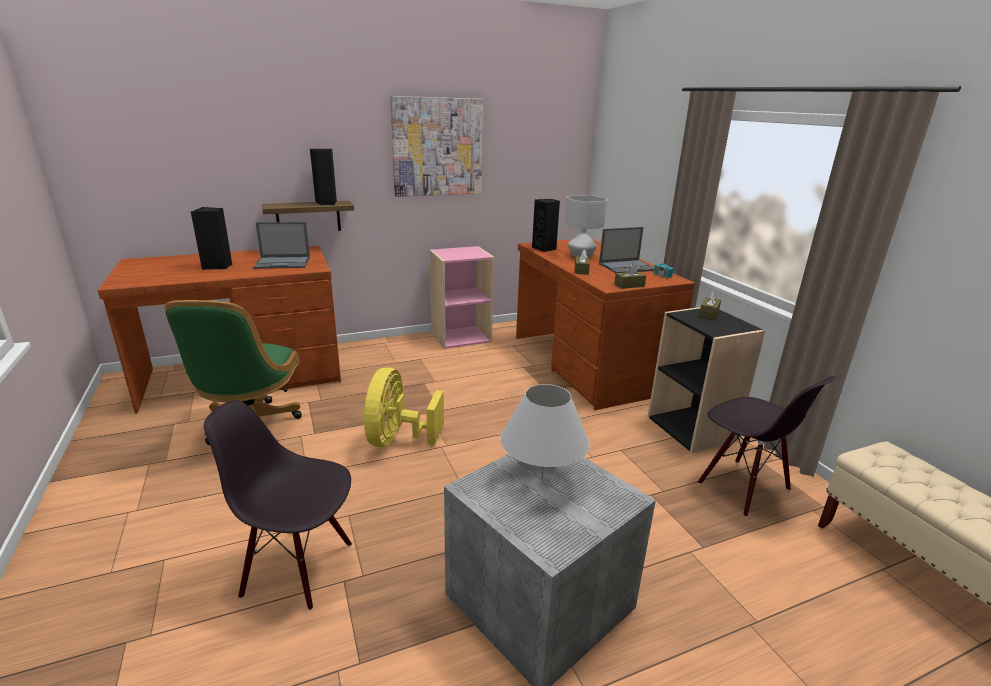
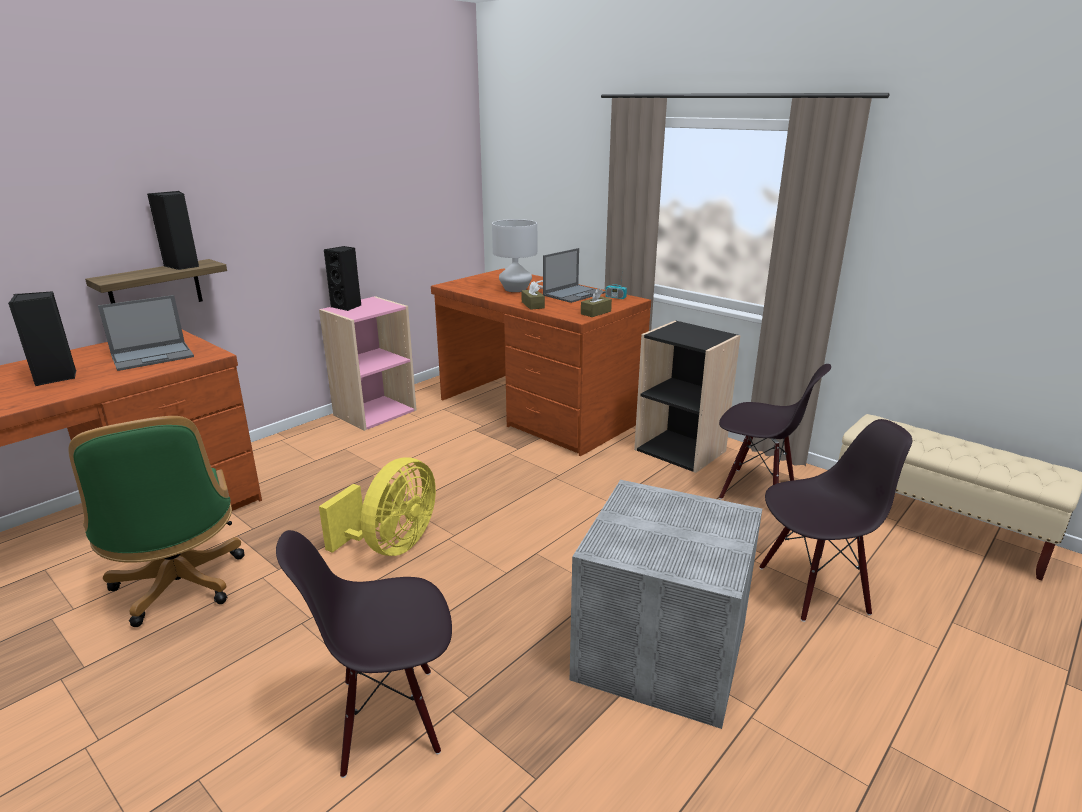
camera: 25 degrees left, 0 degrees up
(397, 439) = (391, 545): yellow fan -> yellow fan turned 135 degrees counterclockwise
(437, 147) = (312, 177): picture -> none
(541, 479) = (655, 520): white table lamp -> none
(544, 249) = (468, 287): black speaker -> black speaker (347, 306)
(709, 313) = (681, 328): brown tissue box -> none
(733, 600) = (813, 588): none -> black chair

